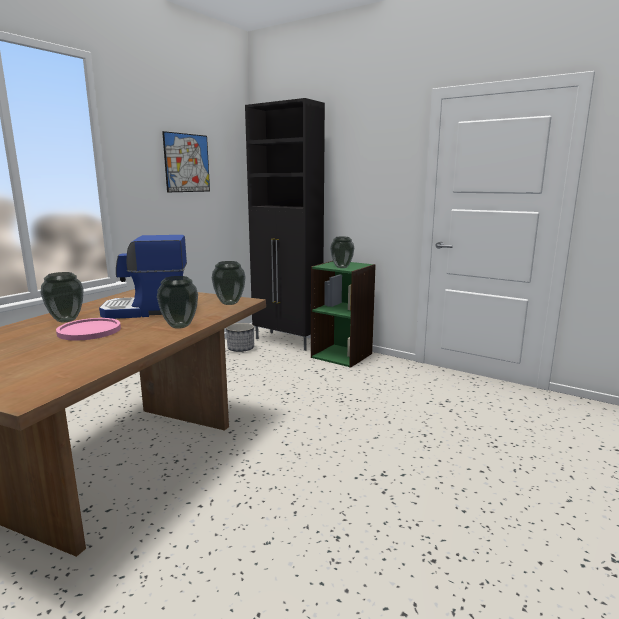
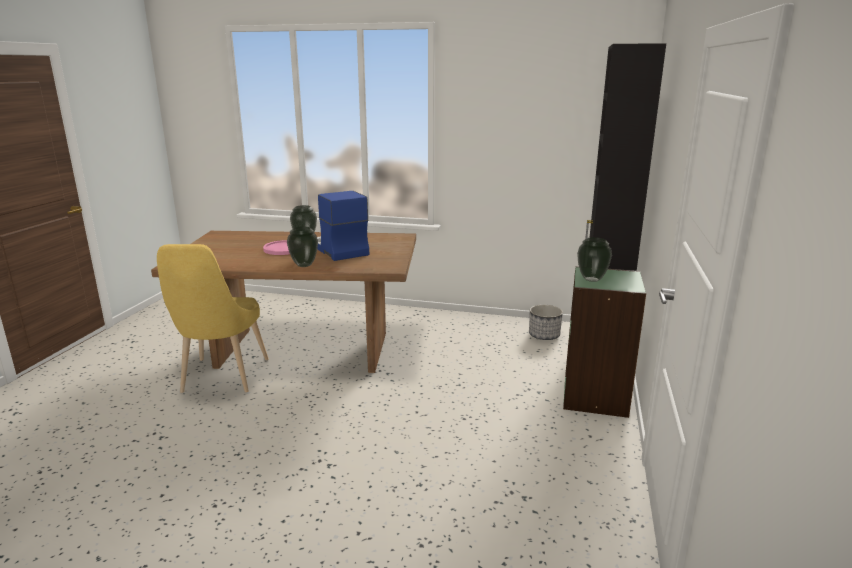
camera: 70 degrees right, 5 degrees up
(125, 545) = (222, 379): none -> yellow chair
(187, 163) = (534, 118): picture -> none
(229, 303) = (379, 265): vase -> none

